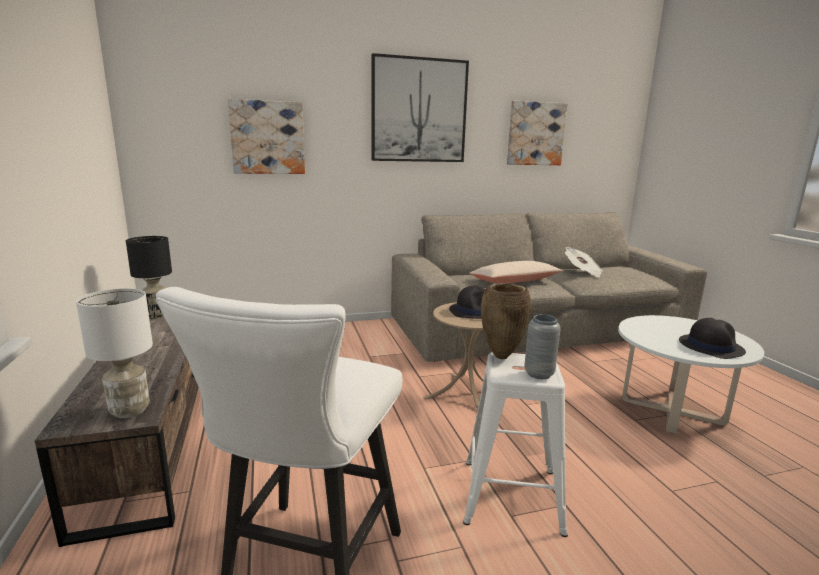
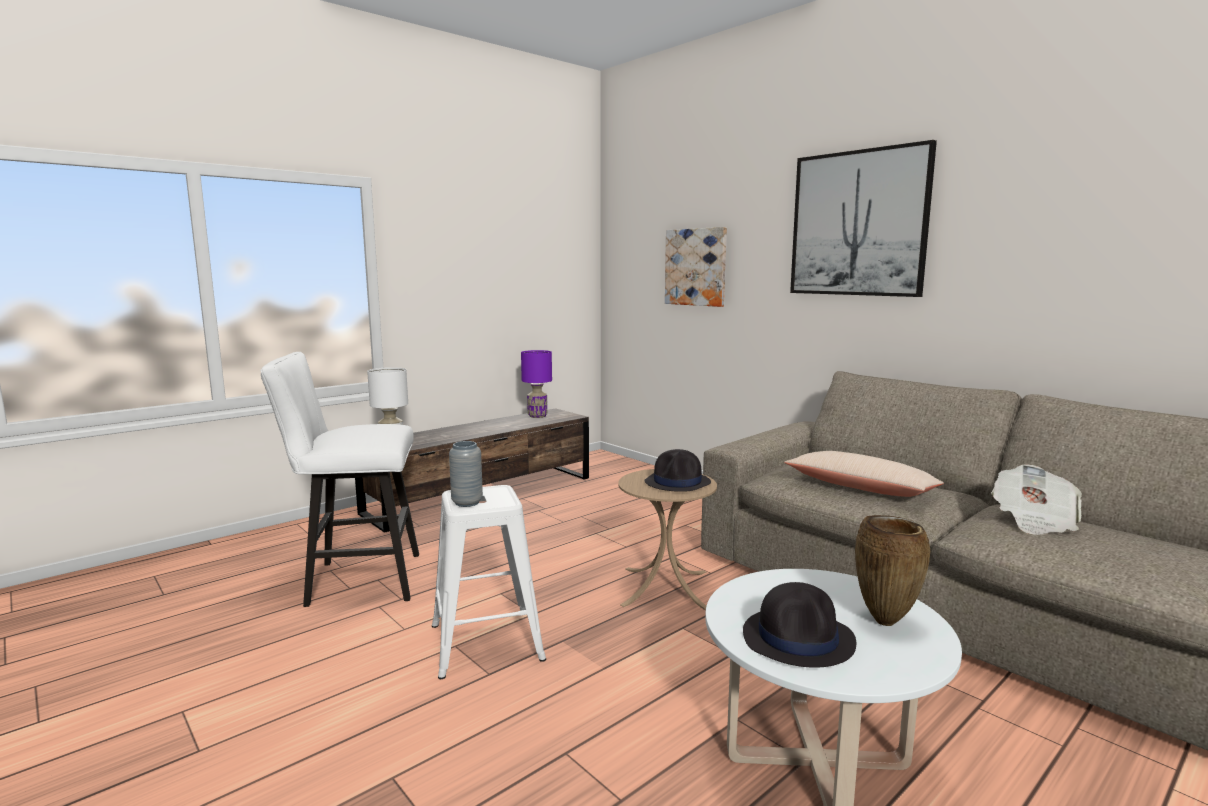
camera: 65 degrees right, 5 degrees down
(157, 315) = (537, 416): black table lamp -> purple table lamp
(501, 356) = (498, 488): brown vase -> brown vase (886, 621)
(535, 134) = (1080, 246): picture -> none

